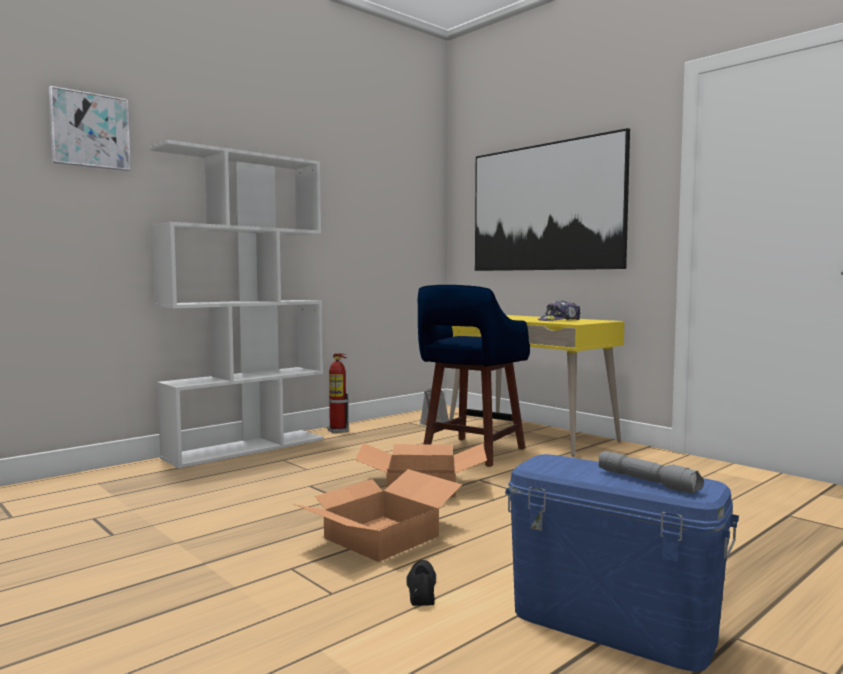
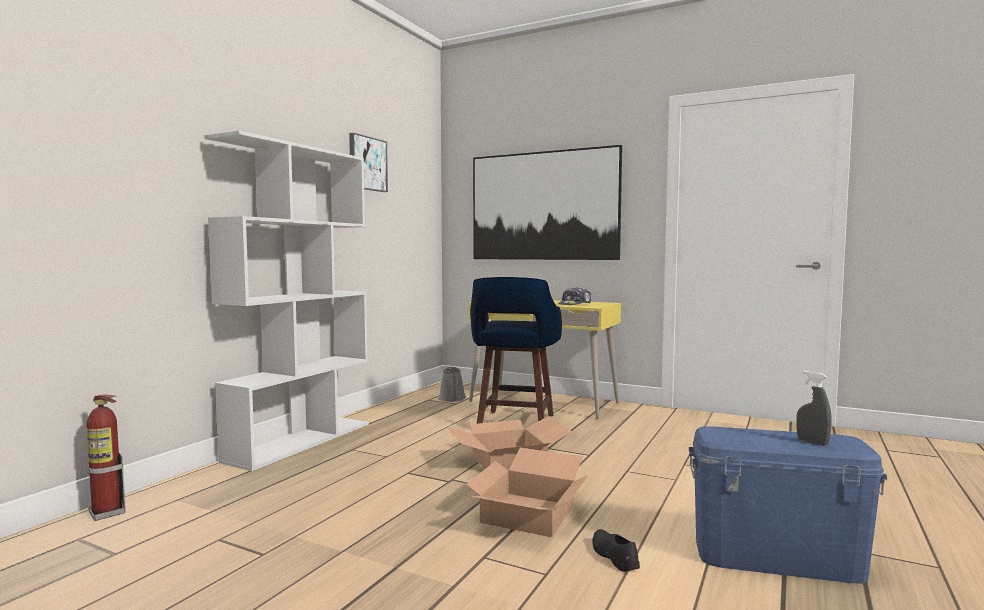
camera: 20 degrees left, 0 degrees up
(89, 130) = (145, 114): picture -> picture (367, 163)
(338, 431) = (372, 414): fire extinguisher -> fire extinguisher (107, 513)
(648, 482) = (812, 442): grey flashlight -> grey spray bottle

